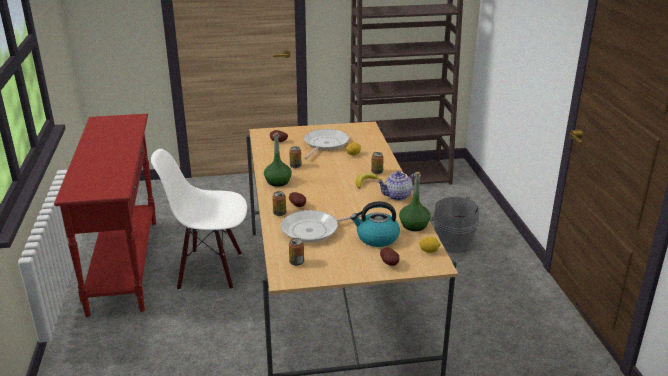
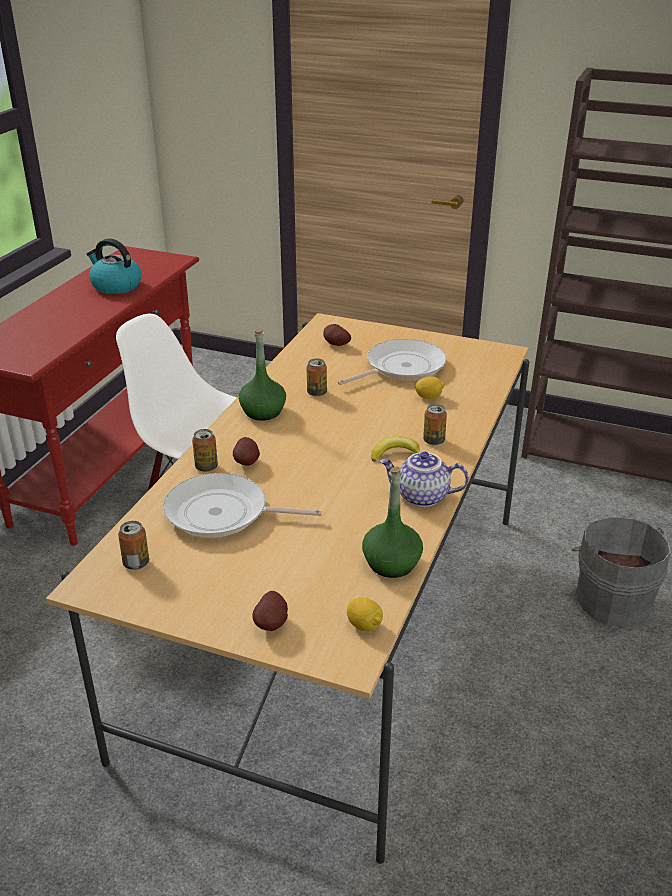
camera: 30 degrees right, 5 degrees up
(376, 238) = (303, 565): kettle -> kettle (115, 286)

